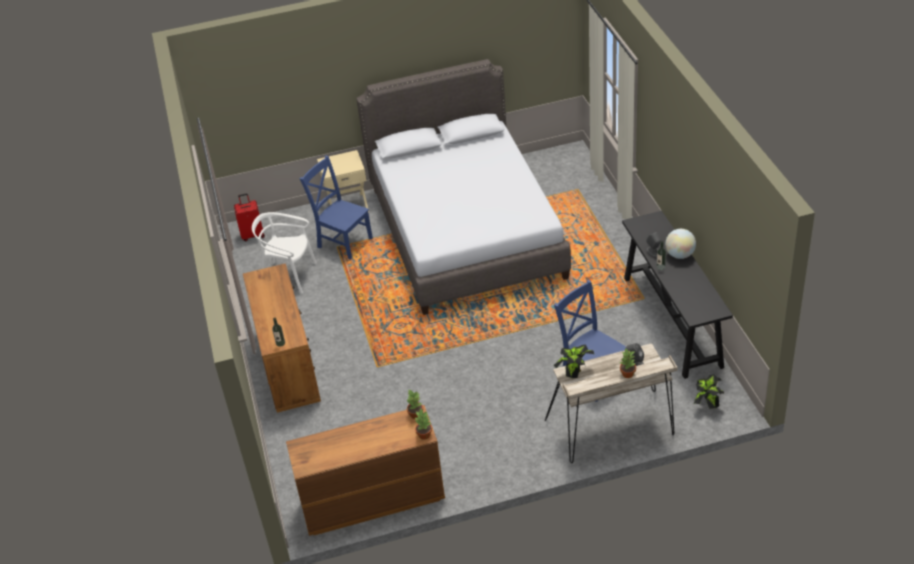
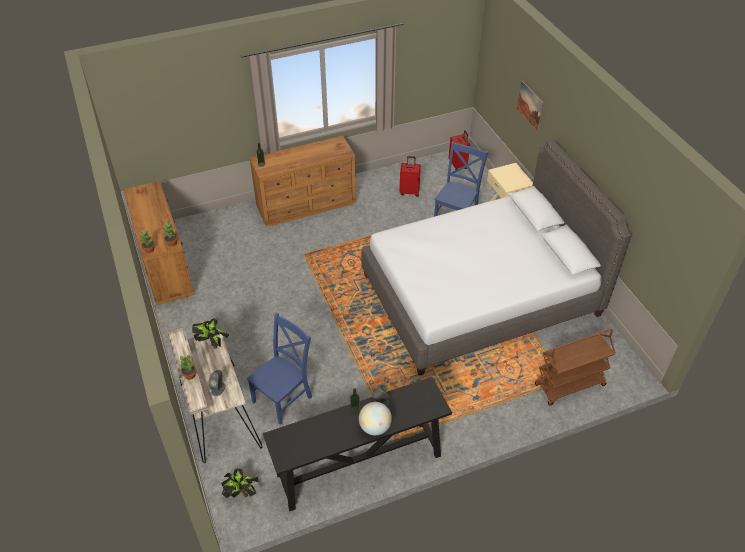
camera: 80 degrees right, 5 degrees up
(289, 276) = (409, 192): white chair -> red suitcase
(309, 91) = (530, 105): none -> picture
(584, 188) = (569, 385): none -> brown cart

